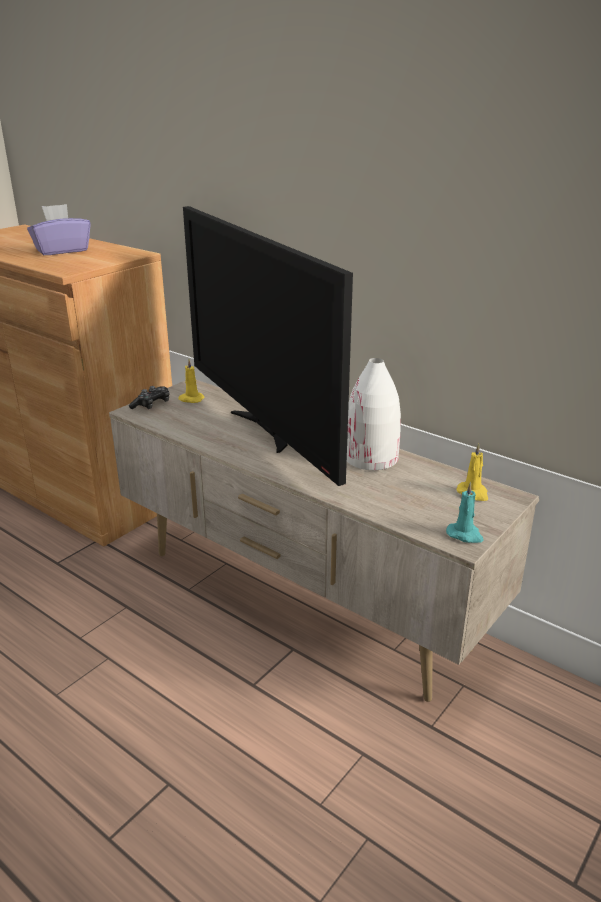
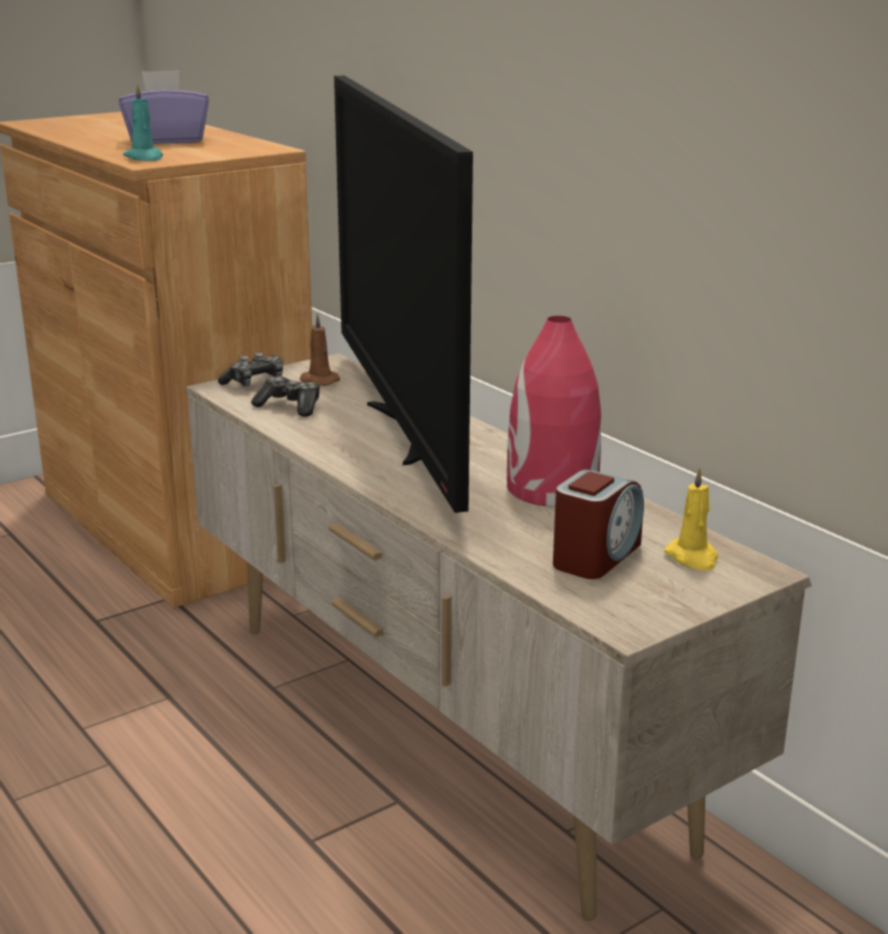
camera: 15 degrees right, 5 degrees down
(184, 419) = (290, 406): none -> game controller
(191, 399) = (318, 381): yellow candle -> brown candle
(371, 458) = (551, 488): white vase -> red vase
(421, 500) = (596, 556): none -> alarm clock
(465, 535) = (638, 613): turquoise candle -> turquoise candle (144, 158)

